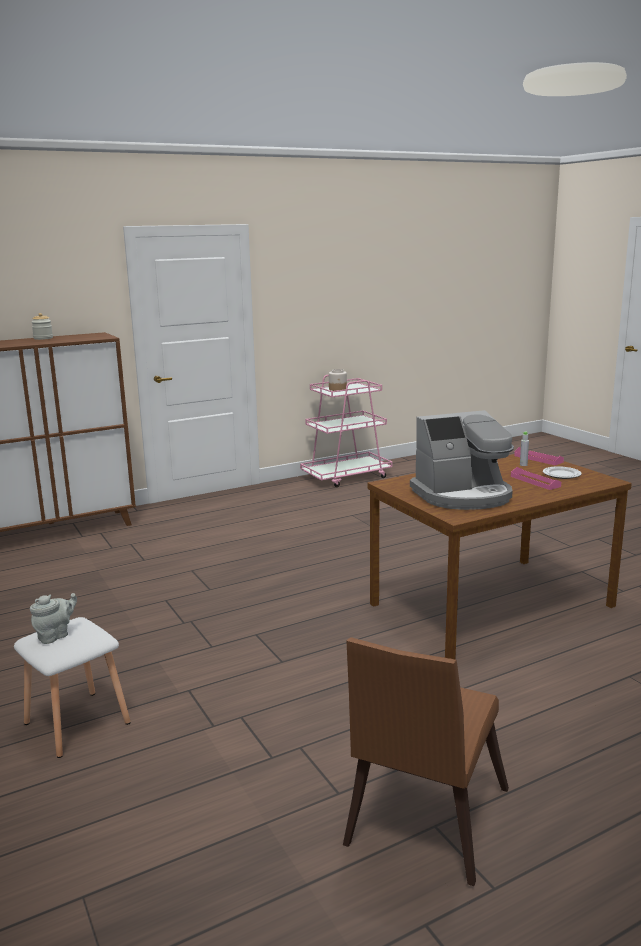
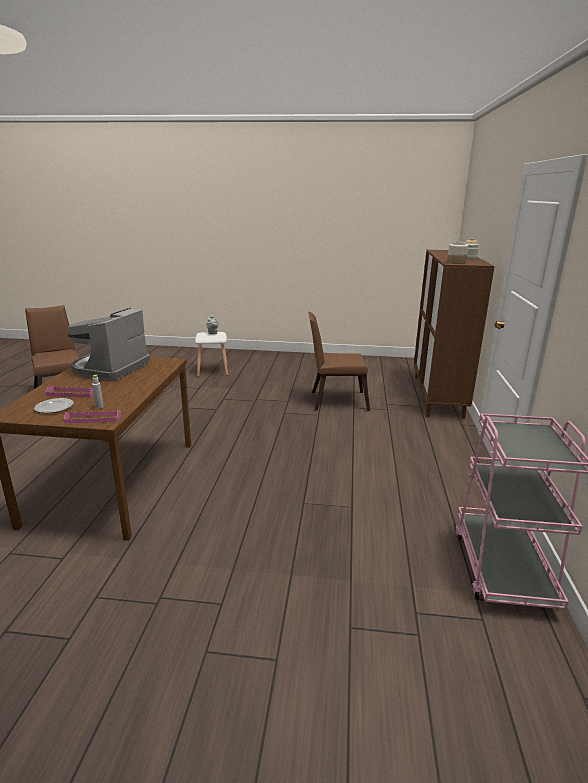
camera: 125 degrees right, 5 degrees up
(131, 574) = (335, 400): none -> brown chair
(338, 389) = (532, 439): jar -> jar (456, 262)

